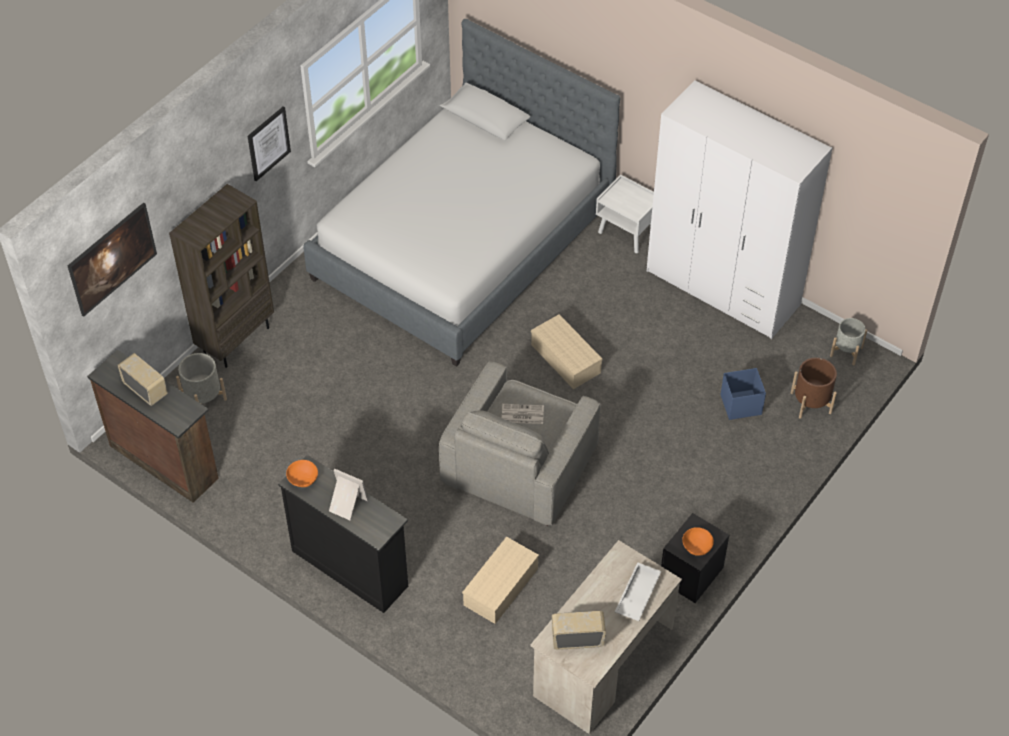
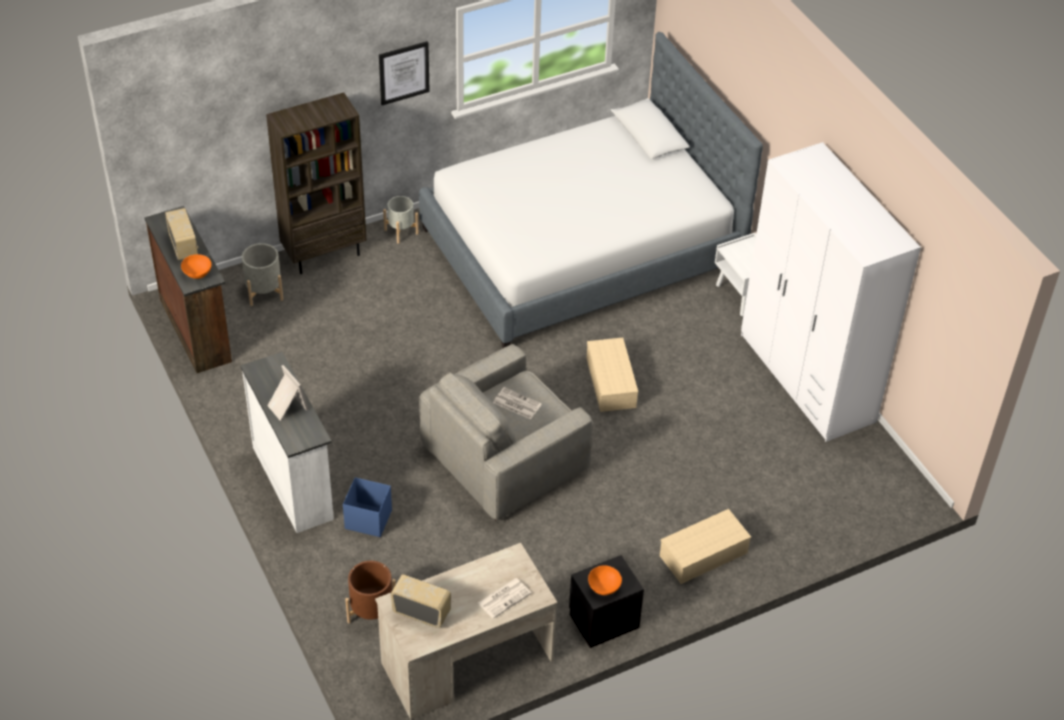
camera: 25 degrees right, 5 degrees down
(115, 271) = (199, 128): picture -> none
(303, 480) = (263, 371): orange bowl -> orange bowl (197, 273)
(350, 566) = (294, 481): black dresser -> white dresser
(501, 588) = (416, 556): beige storage box -> beige storage box (703, 555)
(637, 594) = (504, 597): white tray -> newspaper
(740, 404) = (754, 488): blue storage box -> blue storage box (368, 519)
(811, 403) = (827, 515): brown planter -> brown planter (372, 612)
(846, 351) = (896, 482): grey planter -> grey planter (401, 231)

